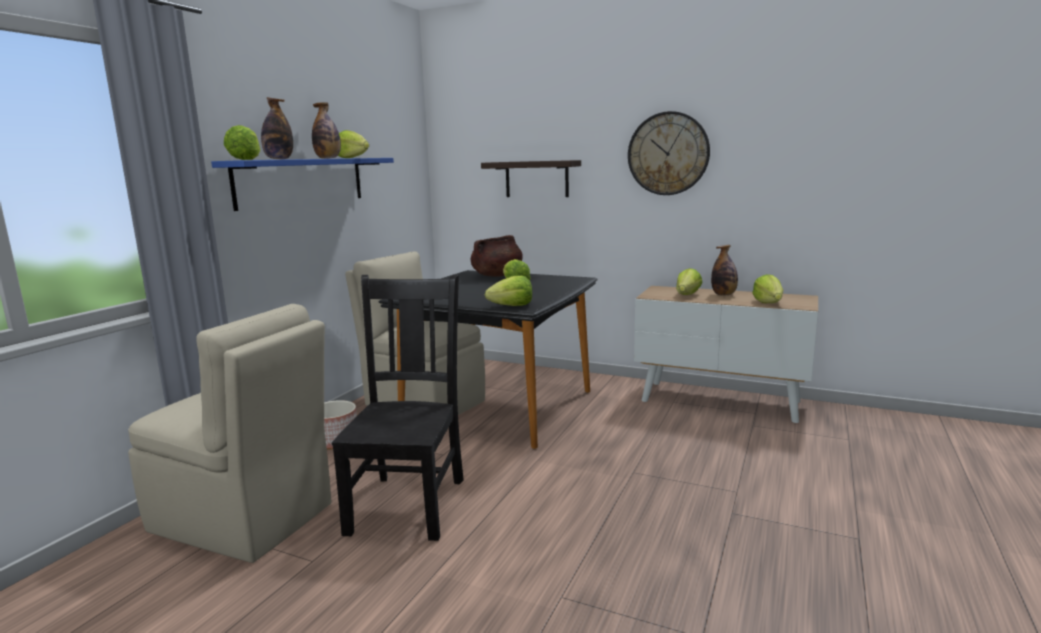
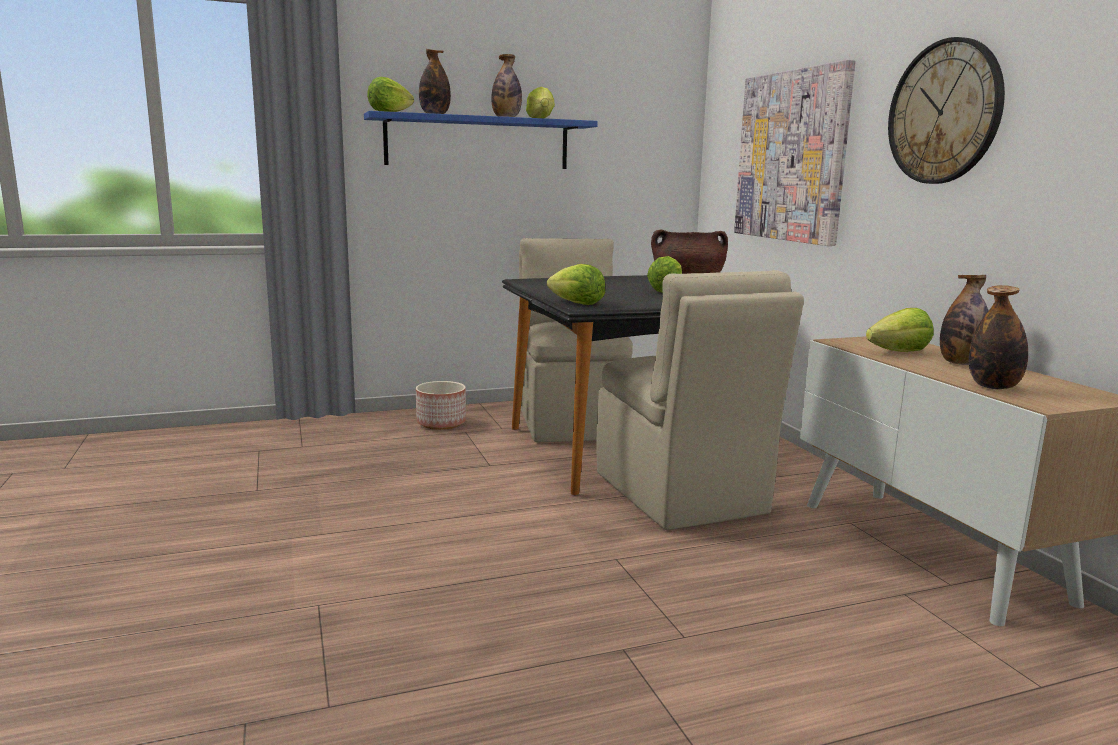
camera: 45 degrees right, 0 degrees up
(245, 519) = (284, 448): beige chair -> beige chair (681, 495)
(409, 503) = (385, 486): black chair -> none
(536, 179) = (792, 156): shelf -> picture
(768, 303) = (993, 387): lettuce -> bottle

